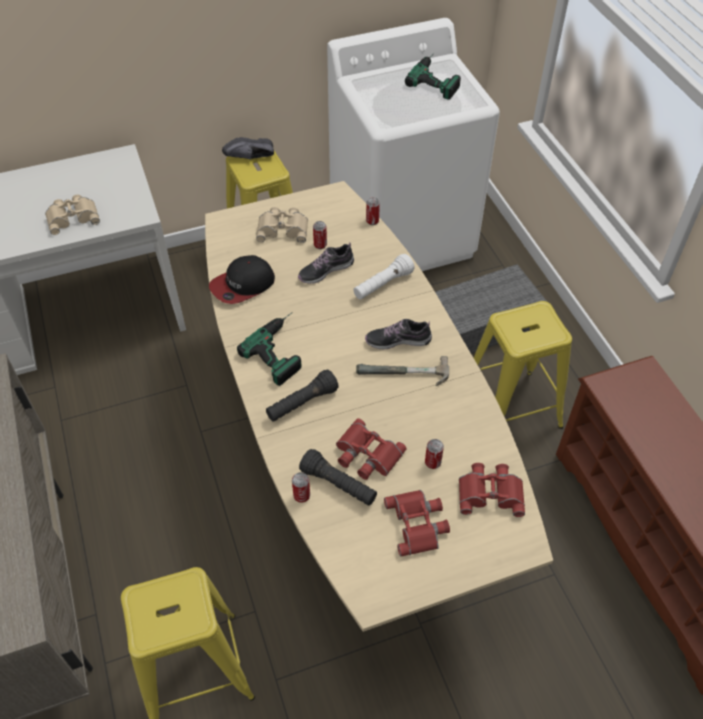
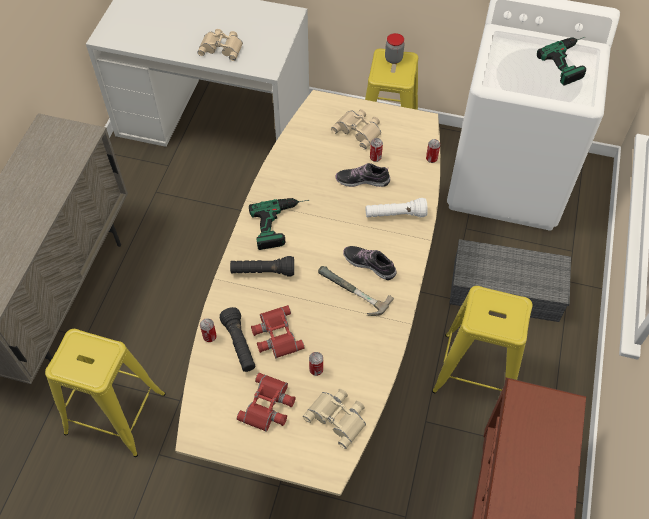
camera: 35 degrees right, 5 degrees up
(242, 285) = (294, 160): cap -> none
(251, 158) = (393, 59): black shoe -> jar
(490, 492) = (338, 417): red binoculars -> beige binoculars

